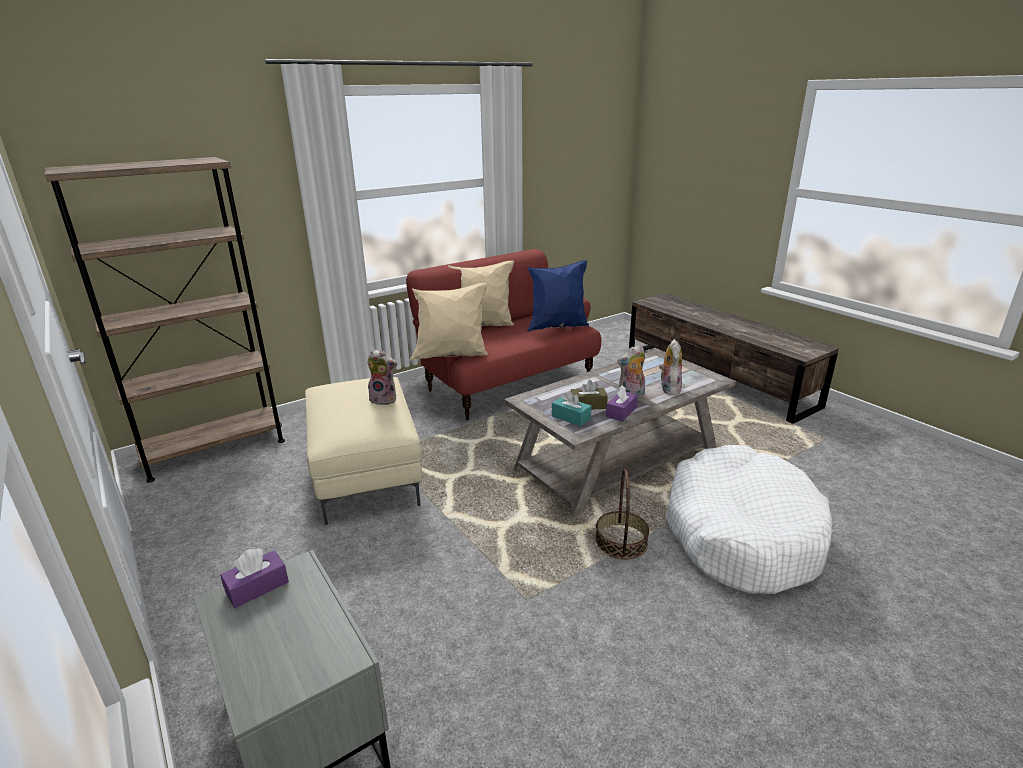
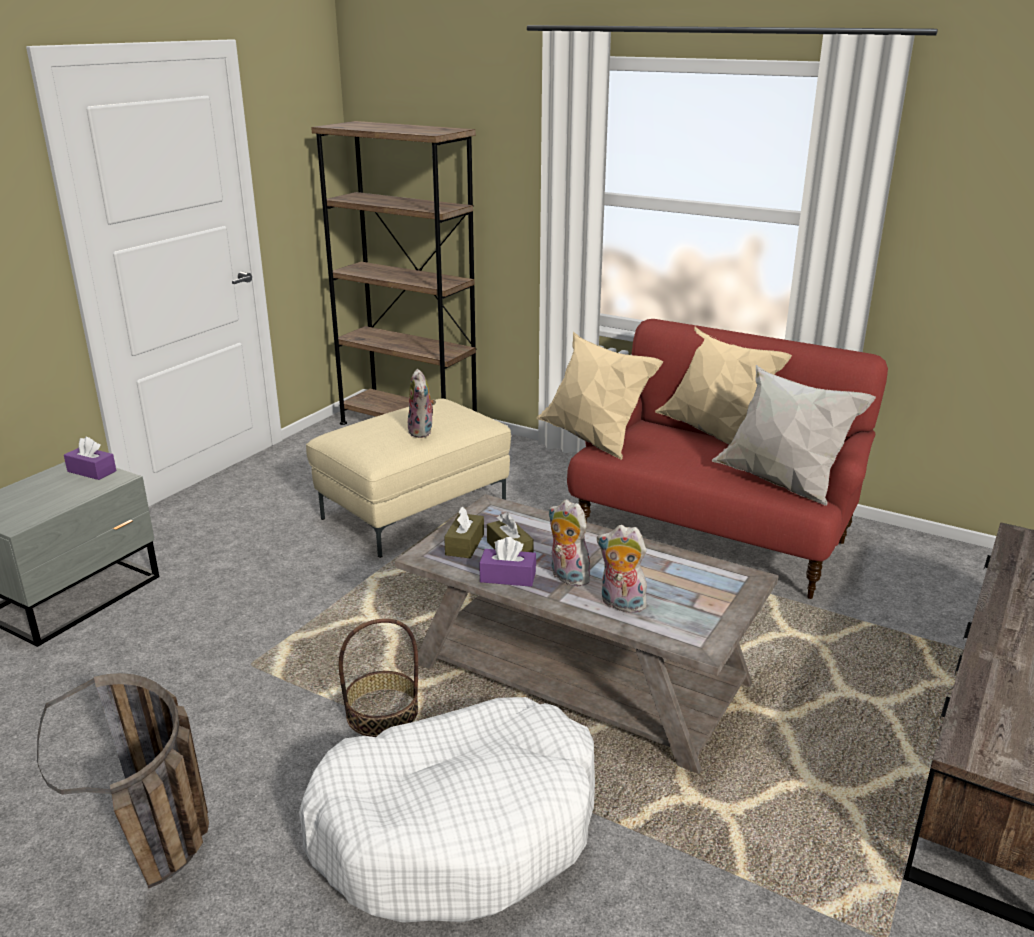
camera: 65 degrees right, 0 degrees up
(557, 327) = (781, 484): blue pillow -> white pillow
(571, 417) = (464, 544): turquoise tissue box -> brown tissue box
(668, 389) = (620, 604): plush toy -> plush toy turned 135 degrees counterclockwise
(747, 677) = (164, 857): none -> basket

